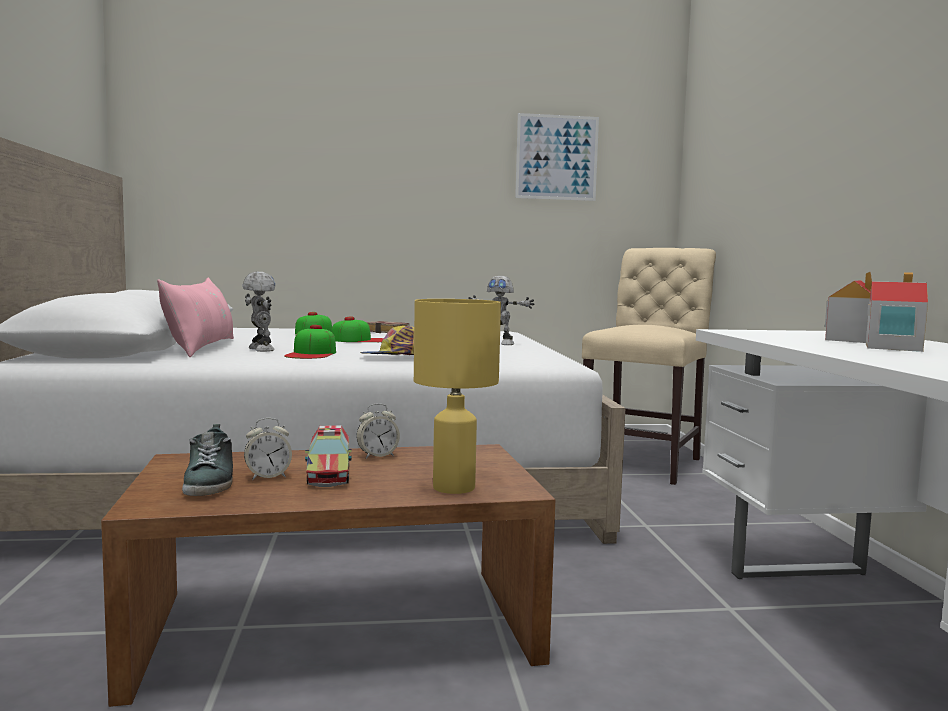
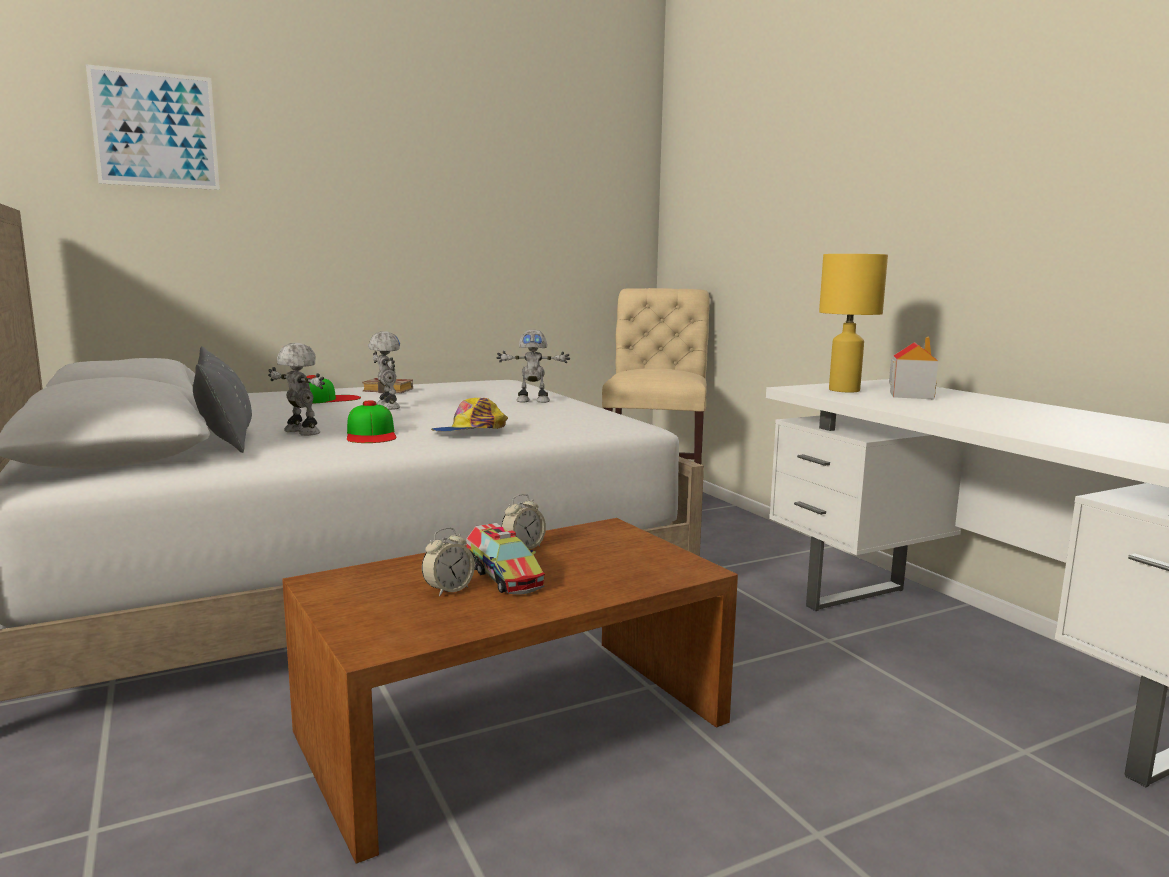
camera: 20 degrees left, 5 degrees up
(202, 347) = (225, 434): pink pillow -> grey pillow
(210, 482) = (397, 605): shoe -> none
(362, 340) = (386, 407): cap -> toy robot
(455, 488) = (641, 575): yellow table lamp -> yellow table lamp (845, 390)
(557, 157) = (542, 190): picture -> picture (155, 130)
(892, 347) = (957, 405): toy house -> none

